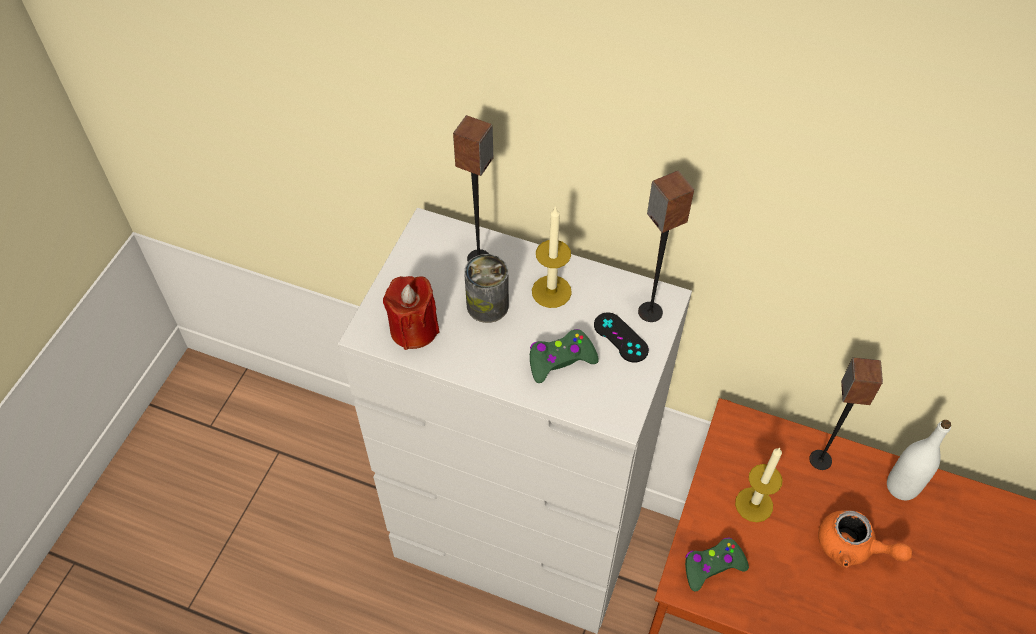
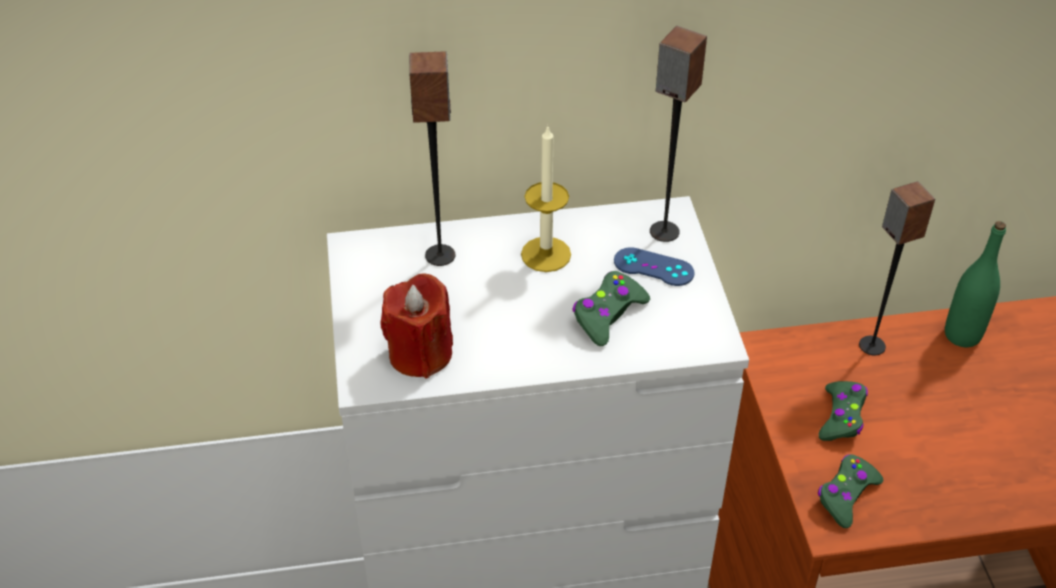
camera: 30 degrees left, 10 degrees down
(487, 305) = (486, 296): can -> none
(620, 337) = (653, 267): black game controller -> blue game controller
(754, 504) = (841, 417): candle -> green game controller
(853, 548) = (962, 411): orange teapot -> none
(902, 486) = (962, 335): white bottle -> green bottle

